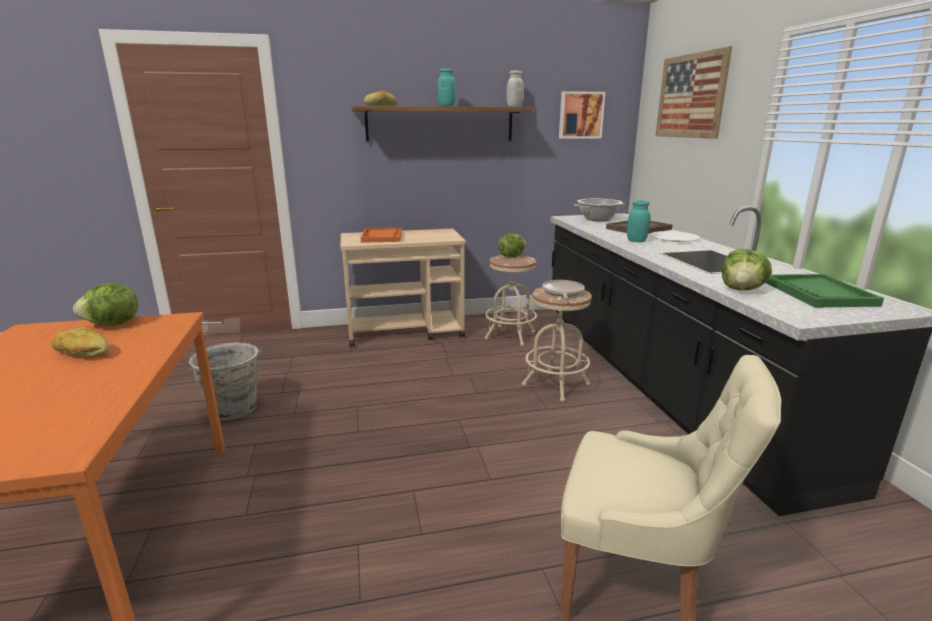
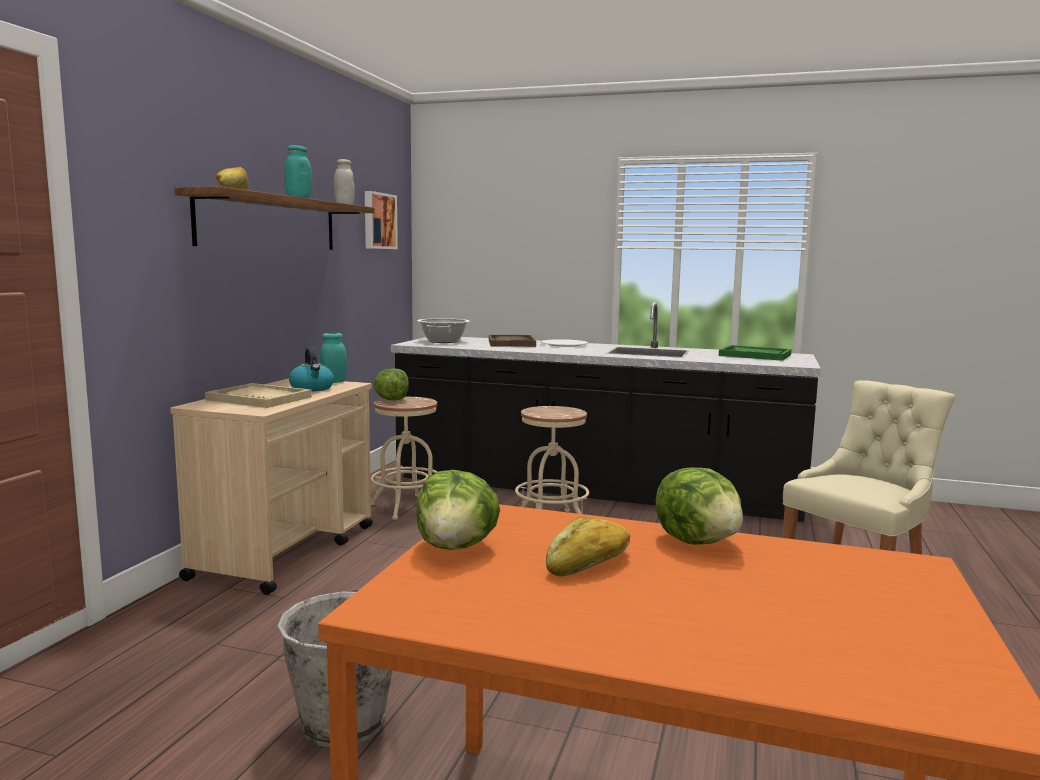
camera: 60 degrees left, 10 degrees down
(382, 237) = (259, 398): orange tray -> beige tray
(425, 237) = (312, 388): none -> kettle
(562, 292) = (551, 411): frying pan -> none
(636, 241) = (556, 349): turquoise jar -> turquoise jar (333, 382)
(691, 96) = (504, 207): picture -> none
(742, 290) = (732, 360): lettuce -> lettuce (698, 541)

